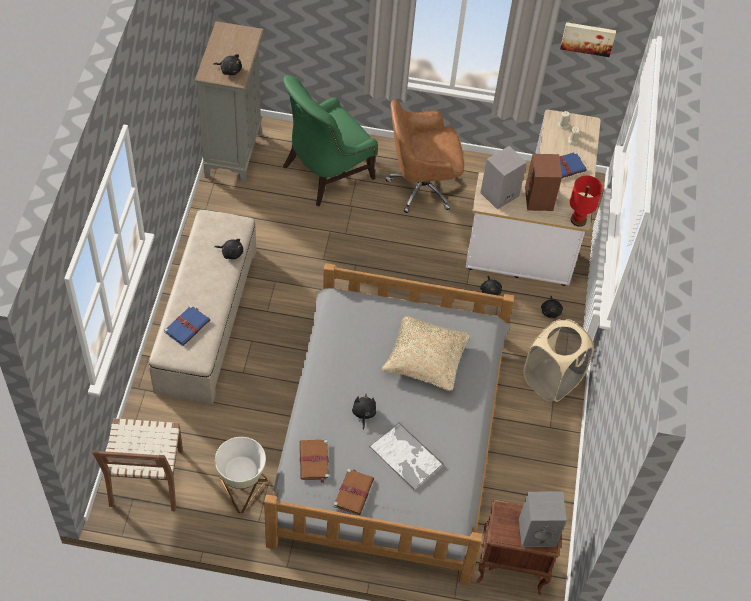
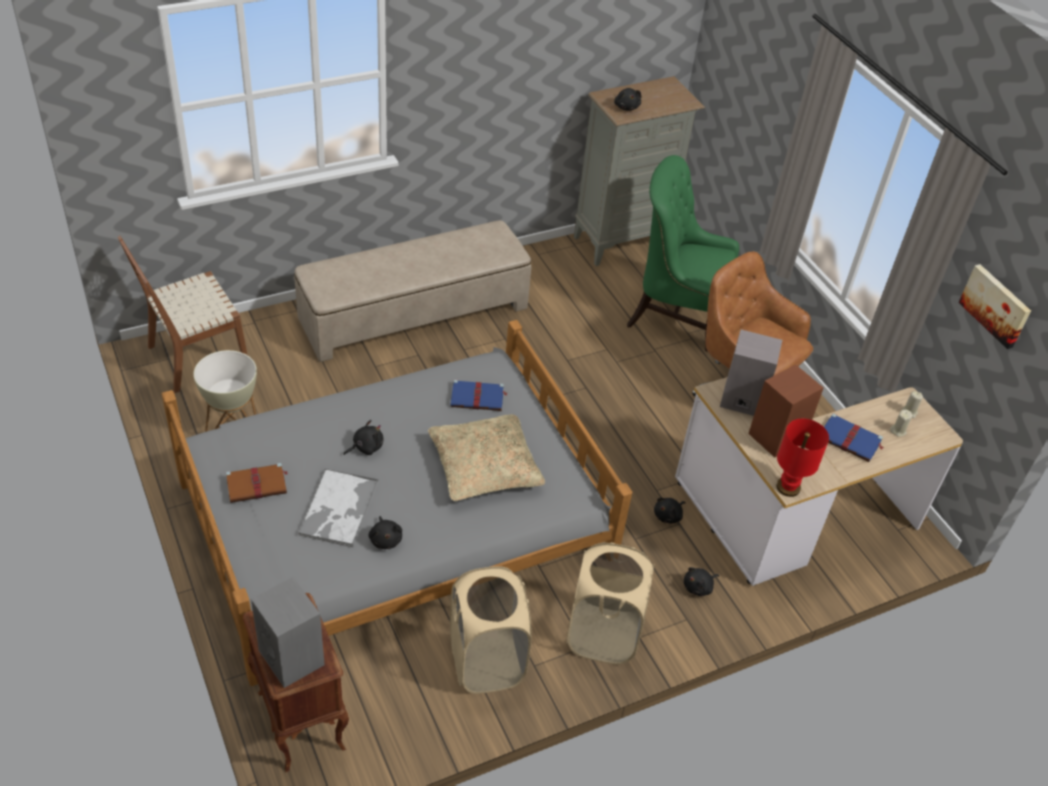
camera: 55 degrees right, 10 degrees down
(187, 326) = (358, 271): blue book -> blue book (478, 397)
(231, 253) = (472, 261): black plush toy -> black plush toy (385, 539)
(314, 461) = (272, 435): brown book -> none
(531, 449) = (486, 661): none -> beige laundry basket

